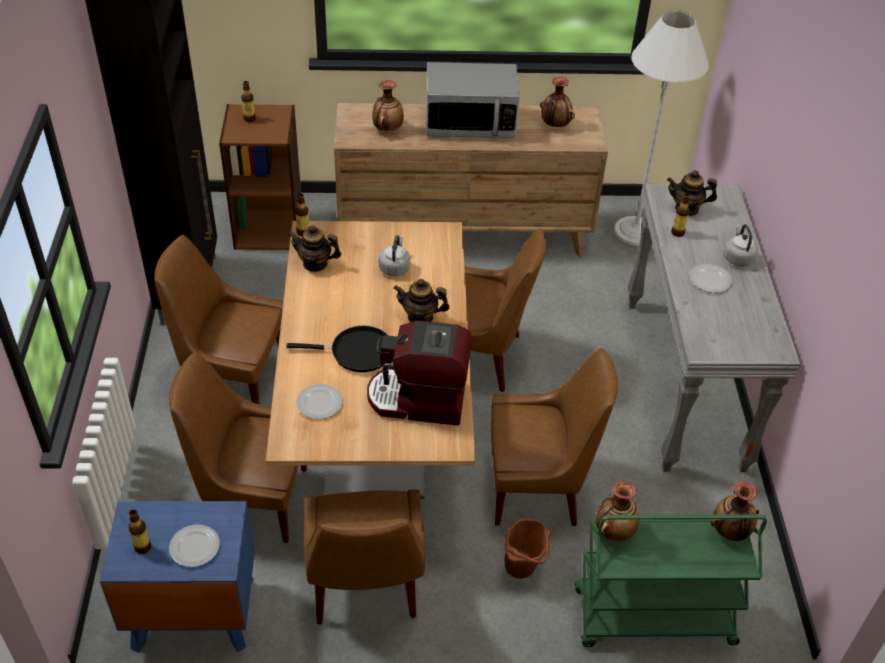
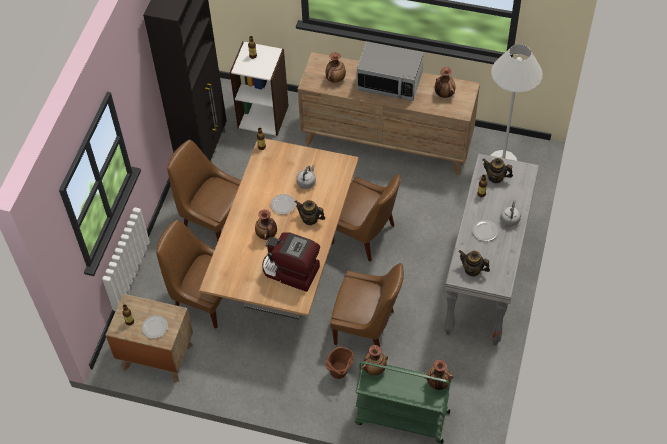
camera: 20 degrees right, 10 degrees up
(192, 613) = (156, 356): blue nightstand -> brown nightstand
(269, 228) = (263, 116): brown bookcase -> white bookcase
(315, 263) = (262, 170): teapot -> teapot (472, 269)
(319, 403) = (236, 262): plate -> plate (282, 205)
(357, 352) = (267, 234): black frying pan -> vase
(364, 587) = (250, 363): brown chair -> none

